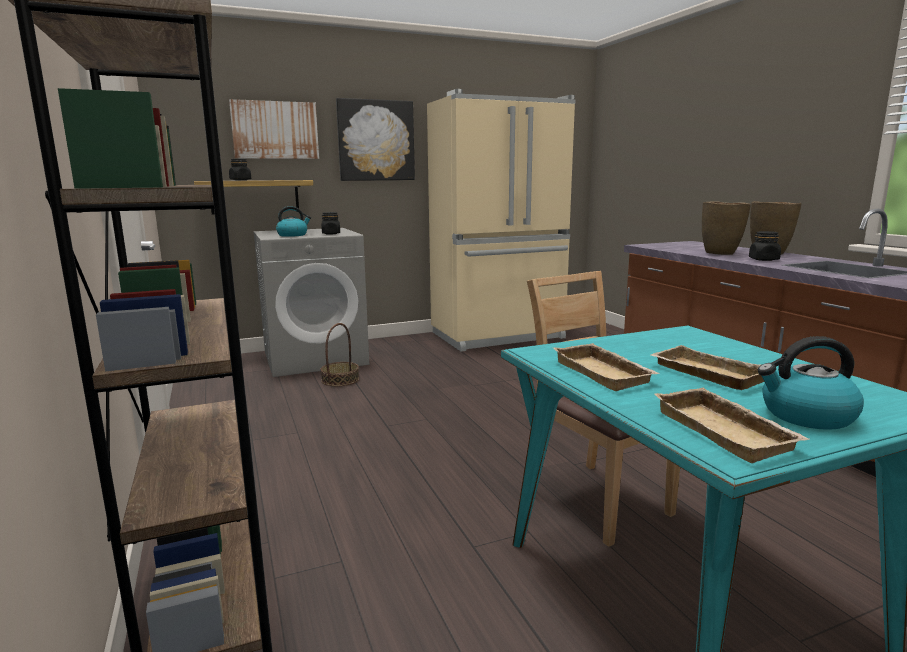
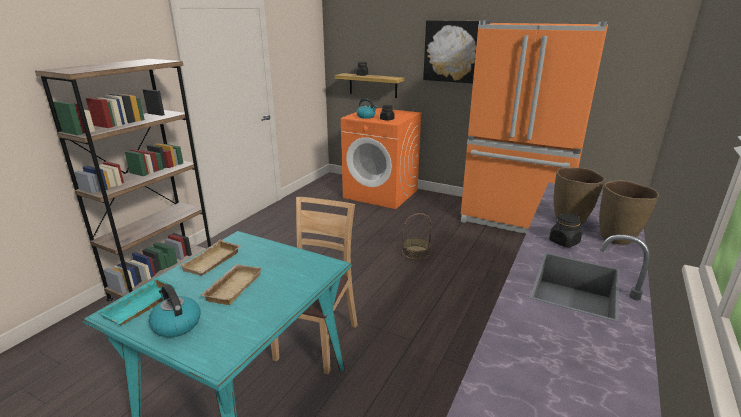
camera: 50 degrees right, 10 degrees up
(275, 130) = (387, 43): picture -> none
(316, 358) = (381, 194): grey washing machine -> orange washing machine
(340, 380) = (364, 212): basket -> basket (416, 252)
(499, 336) = (514, 221): beige fridge -> orange fridge
(727, 431) = (141, 307): beige tray -> turquoise tray

